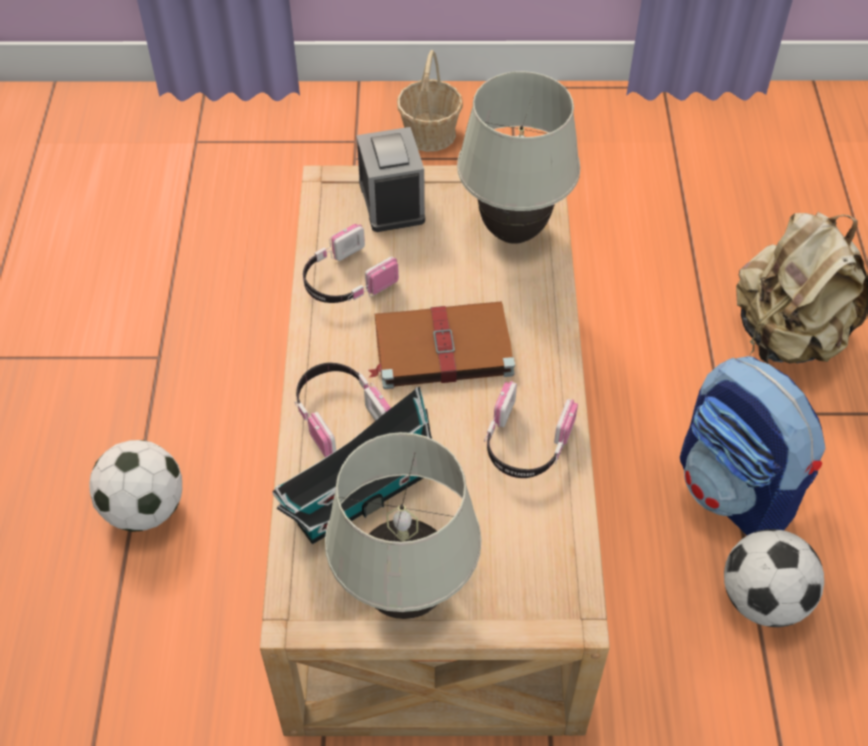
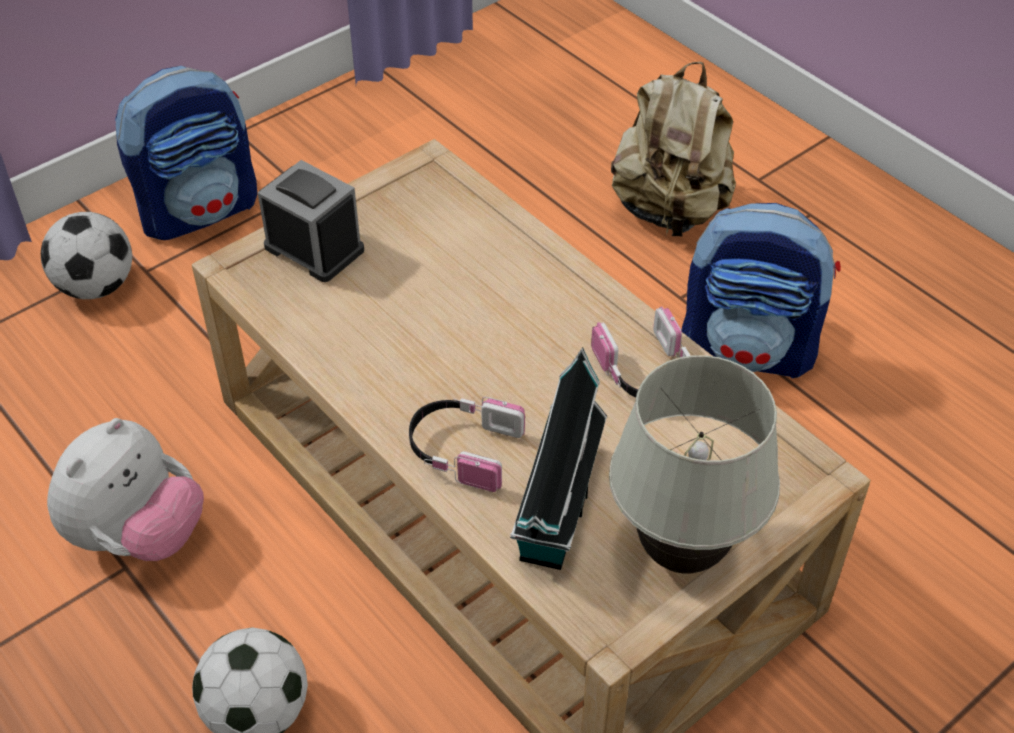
camera: 40 degrees left, 5 degrees down
(185, 341) = (138, 535): none -> plush toy
(345, 281) = (346, 338): headphones -> none
(430, 133) = (200, 210): basket -> backpack
(440, 348) = (491, 343): brown book -> none
(514, 232) = (451, 214): white table lamp -> none
(763, 599) = (846, 416): football -> football (96, 286)

